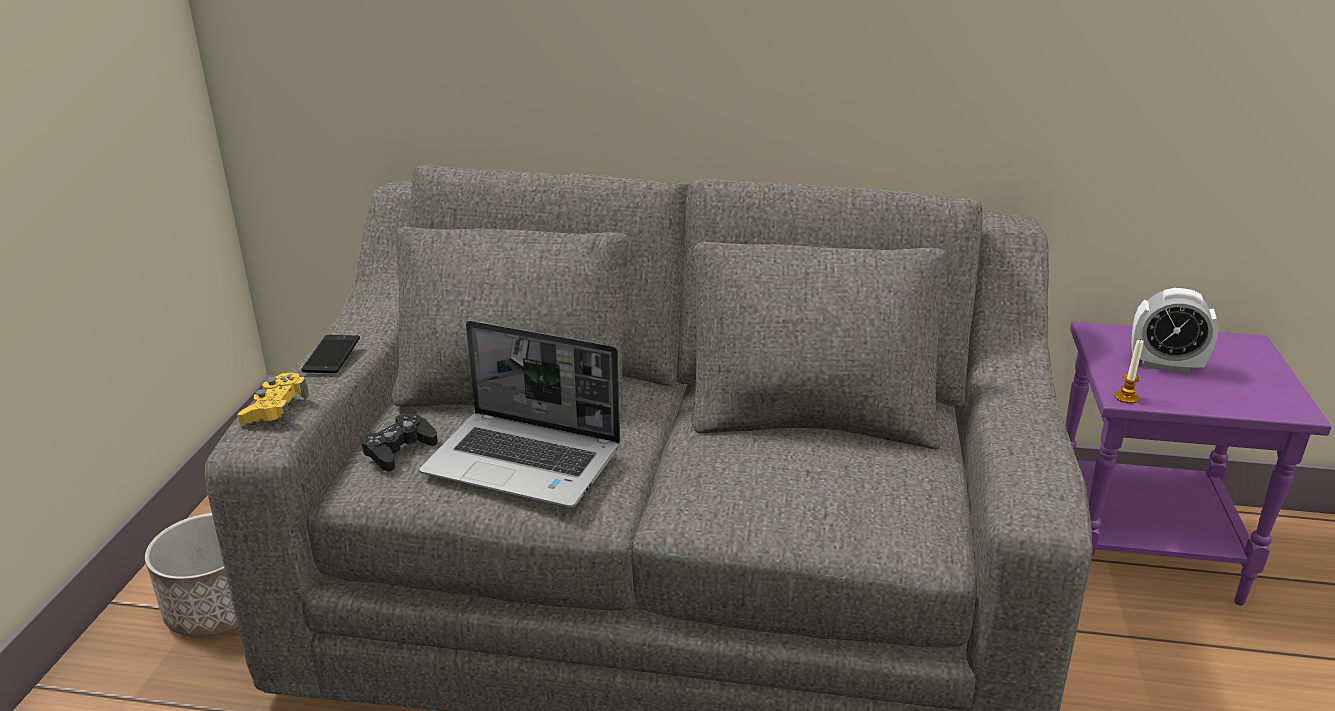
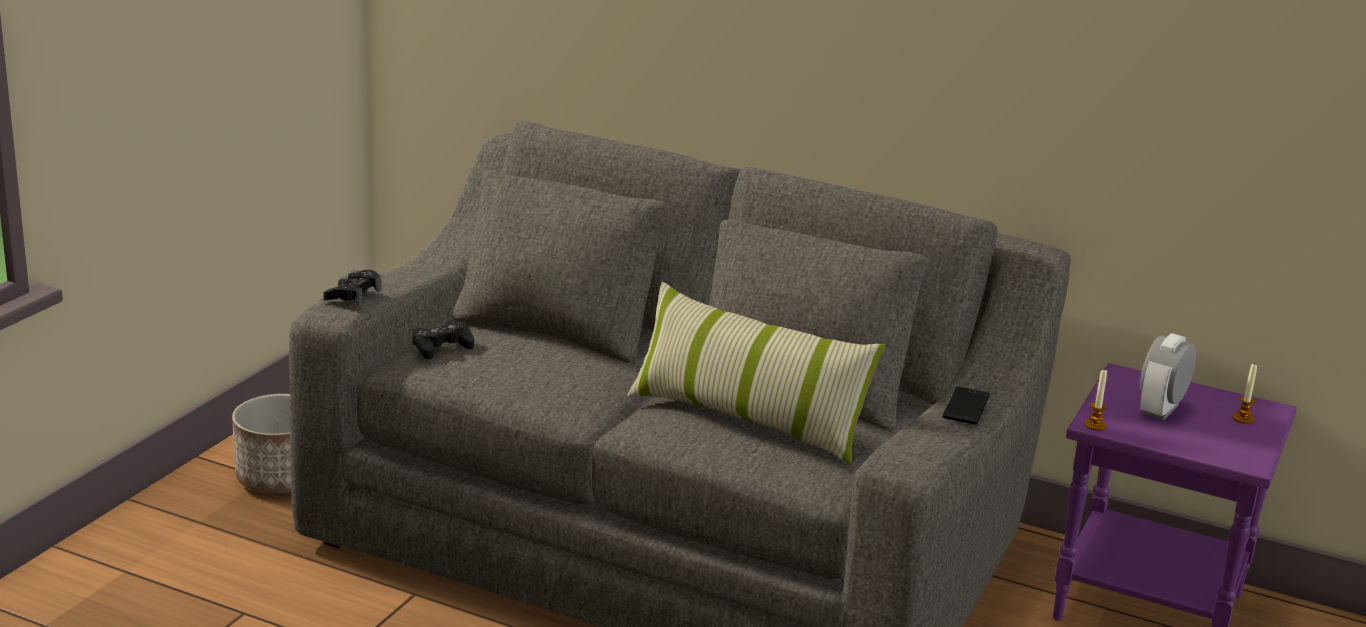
camera: 15 degrees right, 5 degrees down
(275, 408) = (353, 295): yellow game controller -> black game controller
(331, 355) = (411, 268): phone -> phone (966, 406)
(525, 461) = (536, 372): laptop -> none
(791, 471) = (748, 419): none -> pillow
(1165, 365) = (1161, 410): alarm clock -> alarm clock turned 90 degrees clockwise
(1240, 359) = (1243, 419): none -> candle

